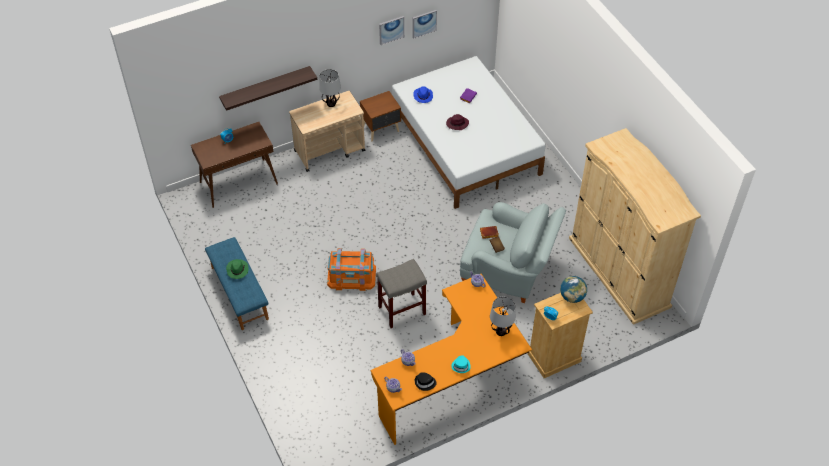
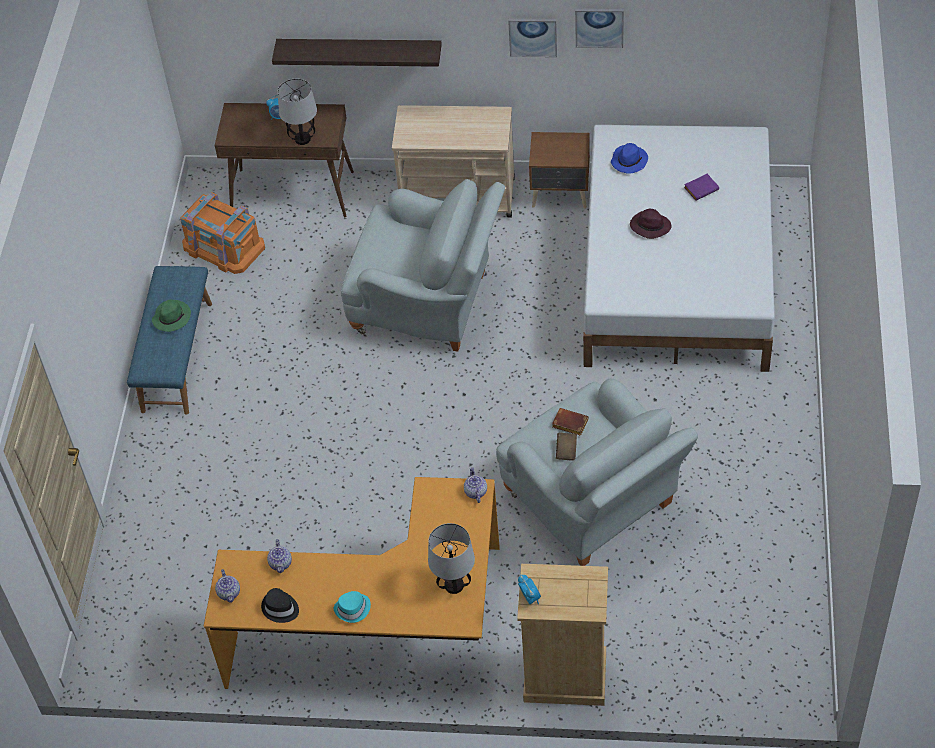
camera: 35 degrees right, 0 degrees up
(331, 104) = (468, 118): table lamp -> table lamp (303, 139)
(351, 276) = (349, 404): orange storage box -> orange storage box (223, 246)
(355, 210) = (429, 305): none -> grey armchair
(402, 310) = (386, 489): grey stool -> none
(424, 23) = (665, 36): picture -> picture (533, 36)
(572, 297) = (591, 581): globe -> none
(619, 272) = (779, 590): beige wardrobe -> none

